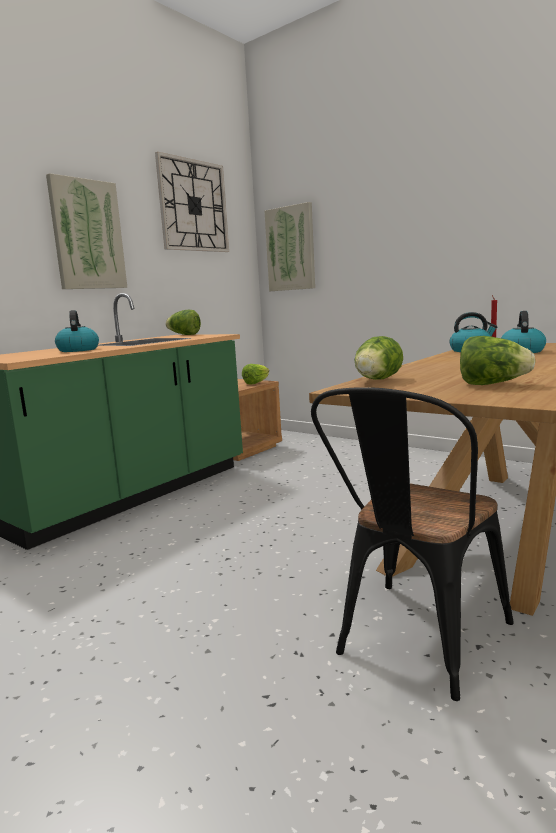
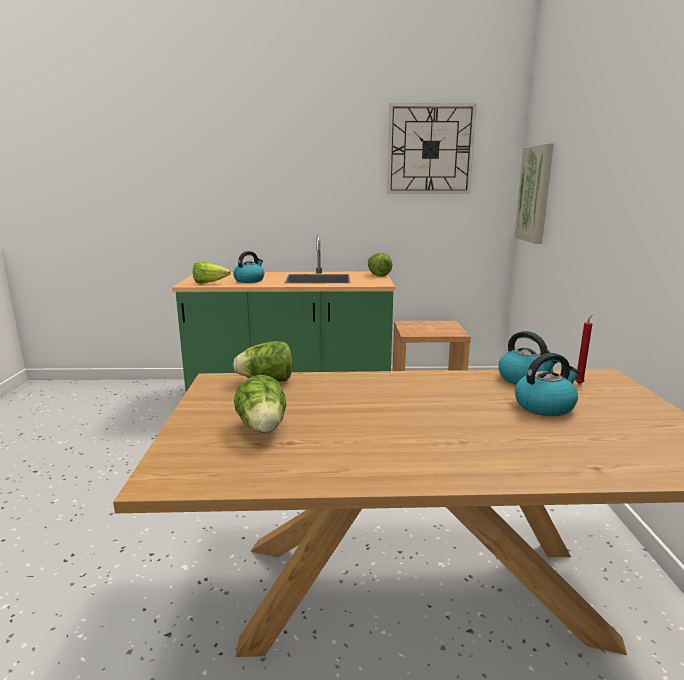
camera: 50 degrees right, 5 degrees up
(87, 235) = (309, 185): picture -> none
(256, 383) = (448, 332): lettuce -> lettuce (209, 283)
(415, 643) = (157, 598): black chair -> none

